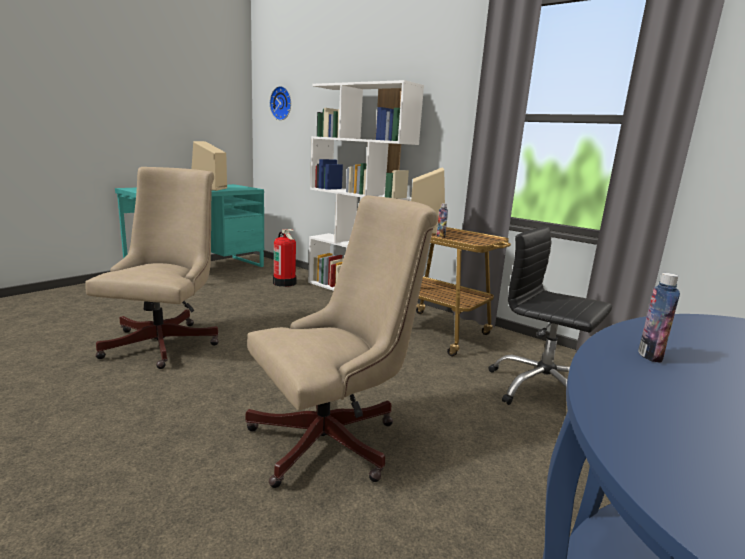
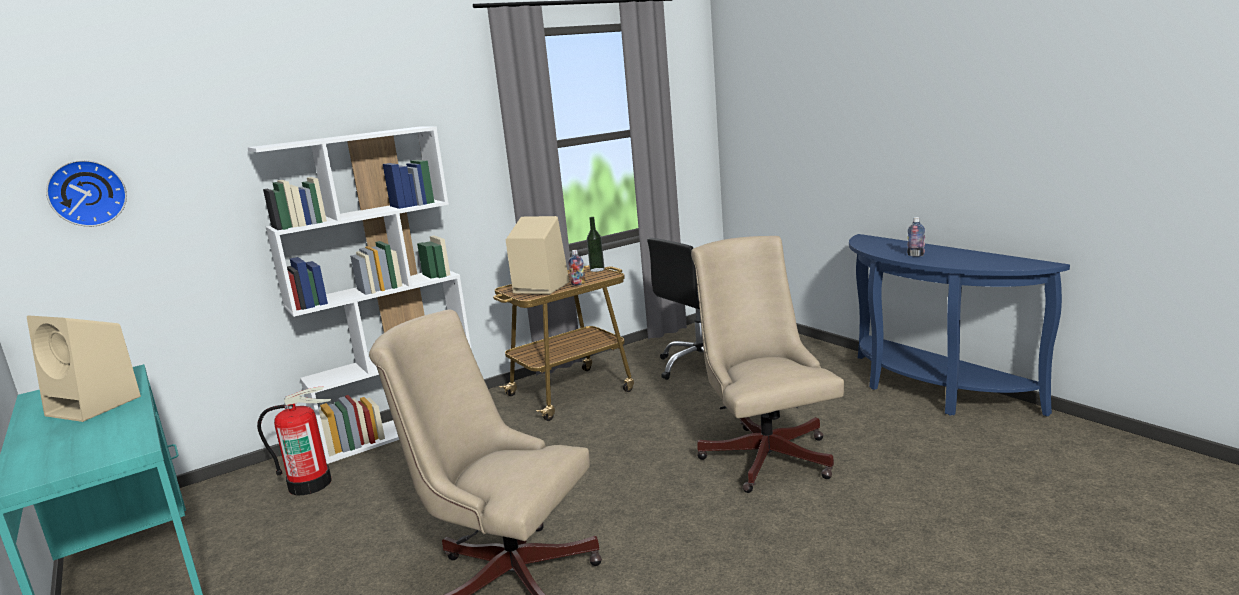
camera: 70 degrees left, 0 degrees up
(492, 239) = (597, 269): none -> bottle

